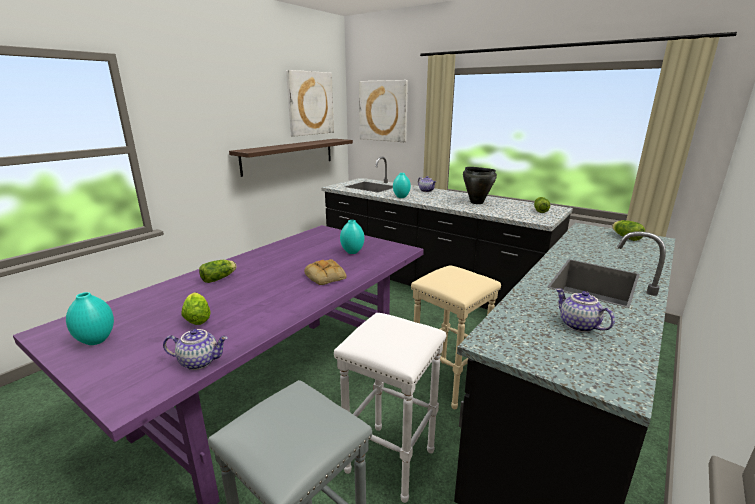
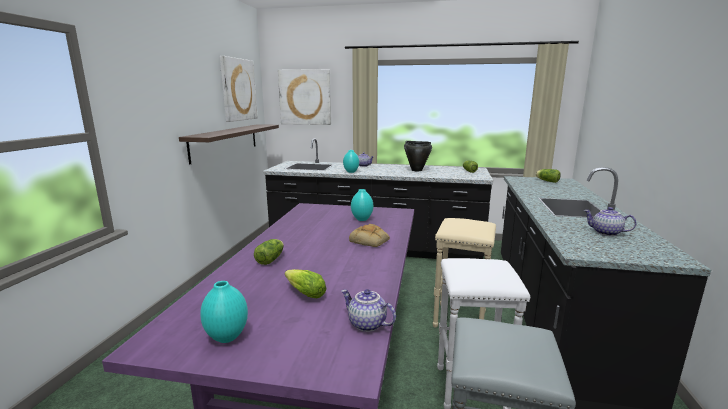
camera: 25 degrees left, 5 degrees down
(200, 361) = (366, 324): teapot -> teapot turned 120 degrees counterclockwise

